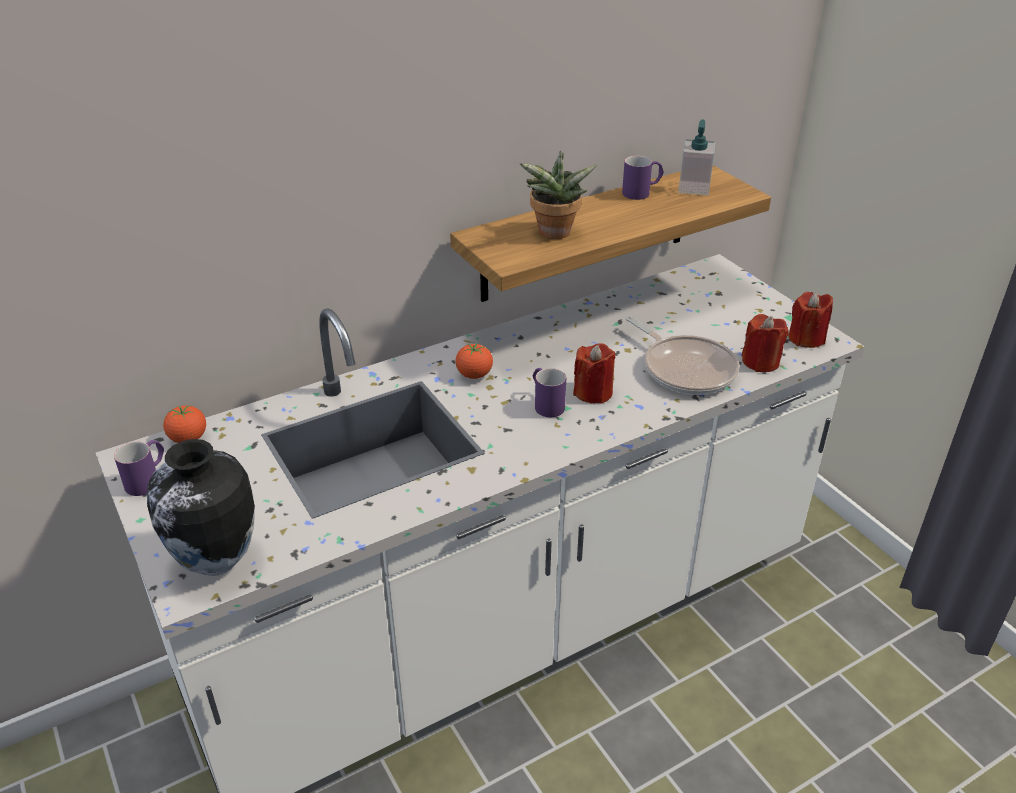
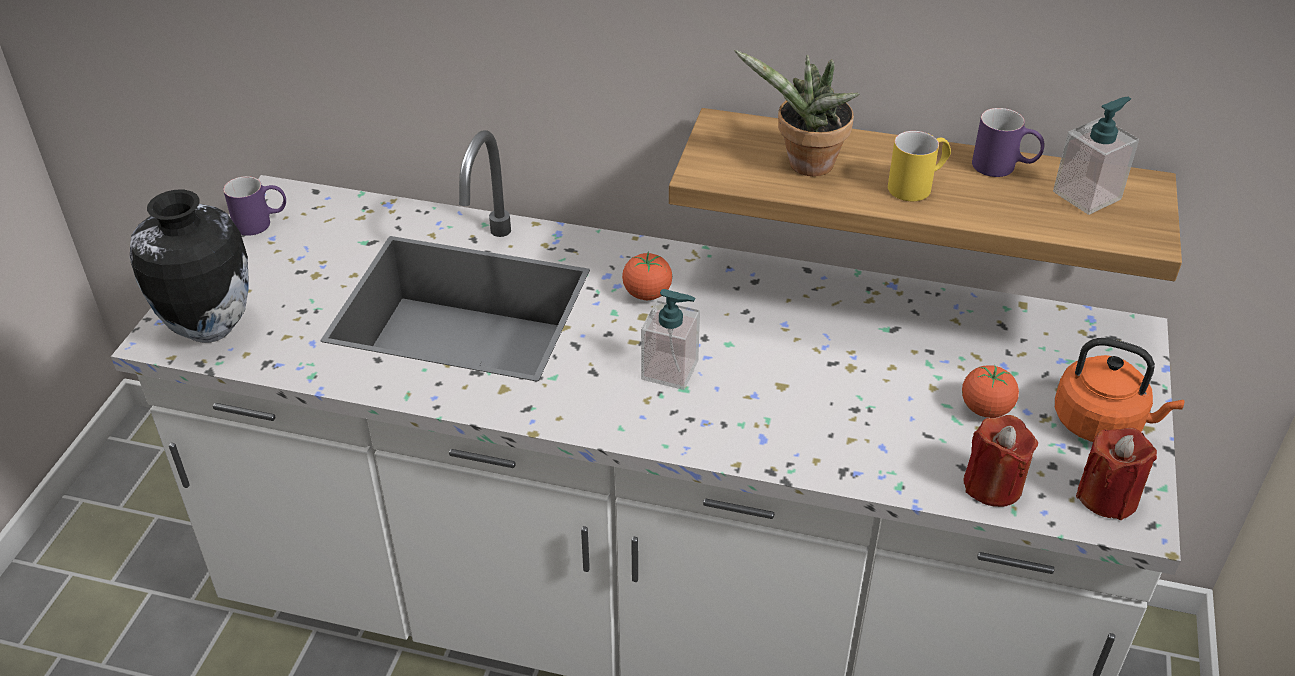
camera: 45 degrees right, 5 degrees up
(188, 439) = (334, 204): tomato -> tomato (985, 409)
(546, 403) = (670, 370): purple mug -> soap dispenser
(593, 392) = (737, 390): red candle -> none
(619, 217) = (918, 185): none -> yellow mug
(685, 368) = (884, 432): frying pan -> none
(760, 310) = (1102, 423): none -> orange kettle

